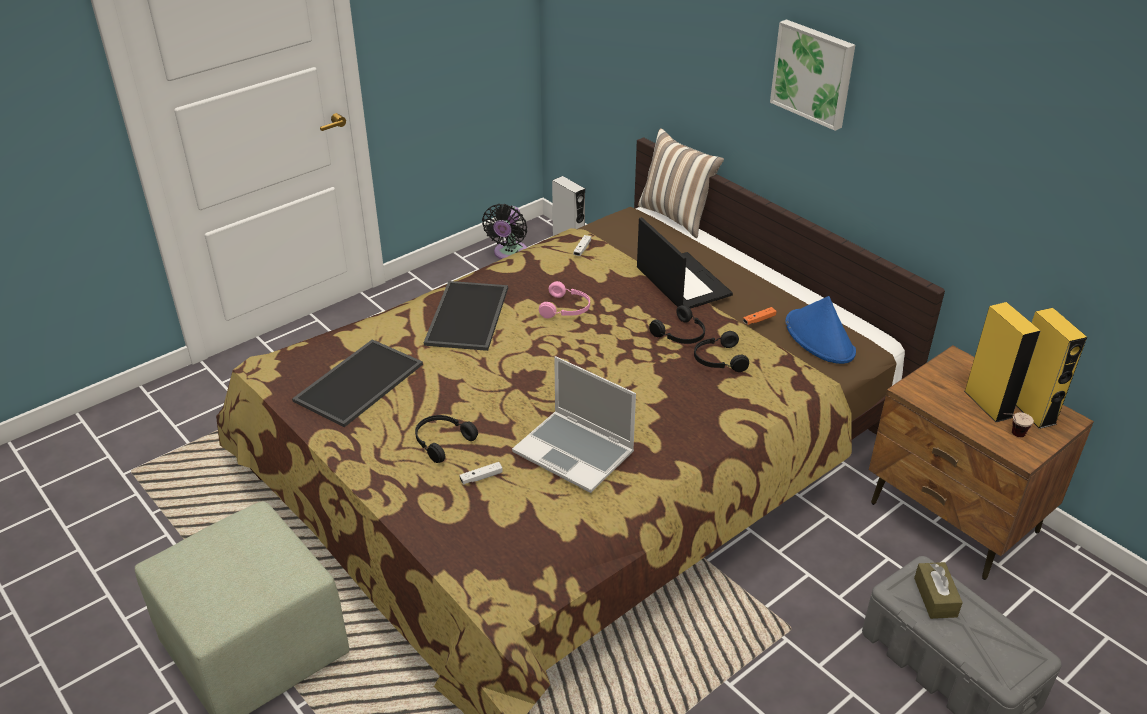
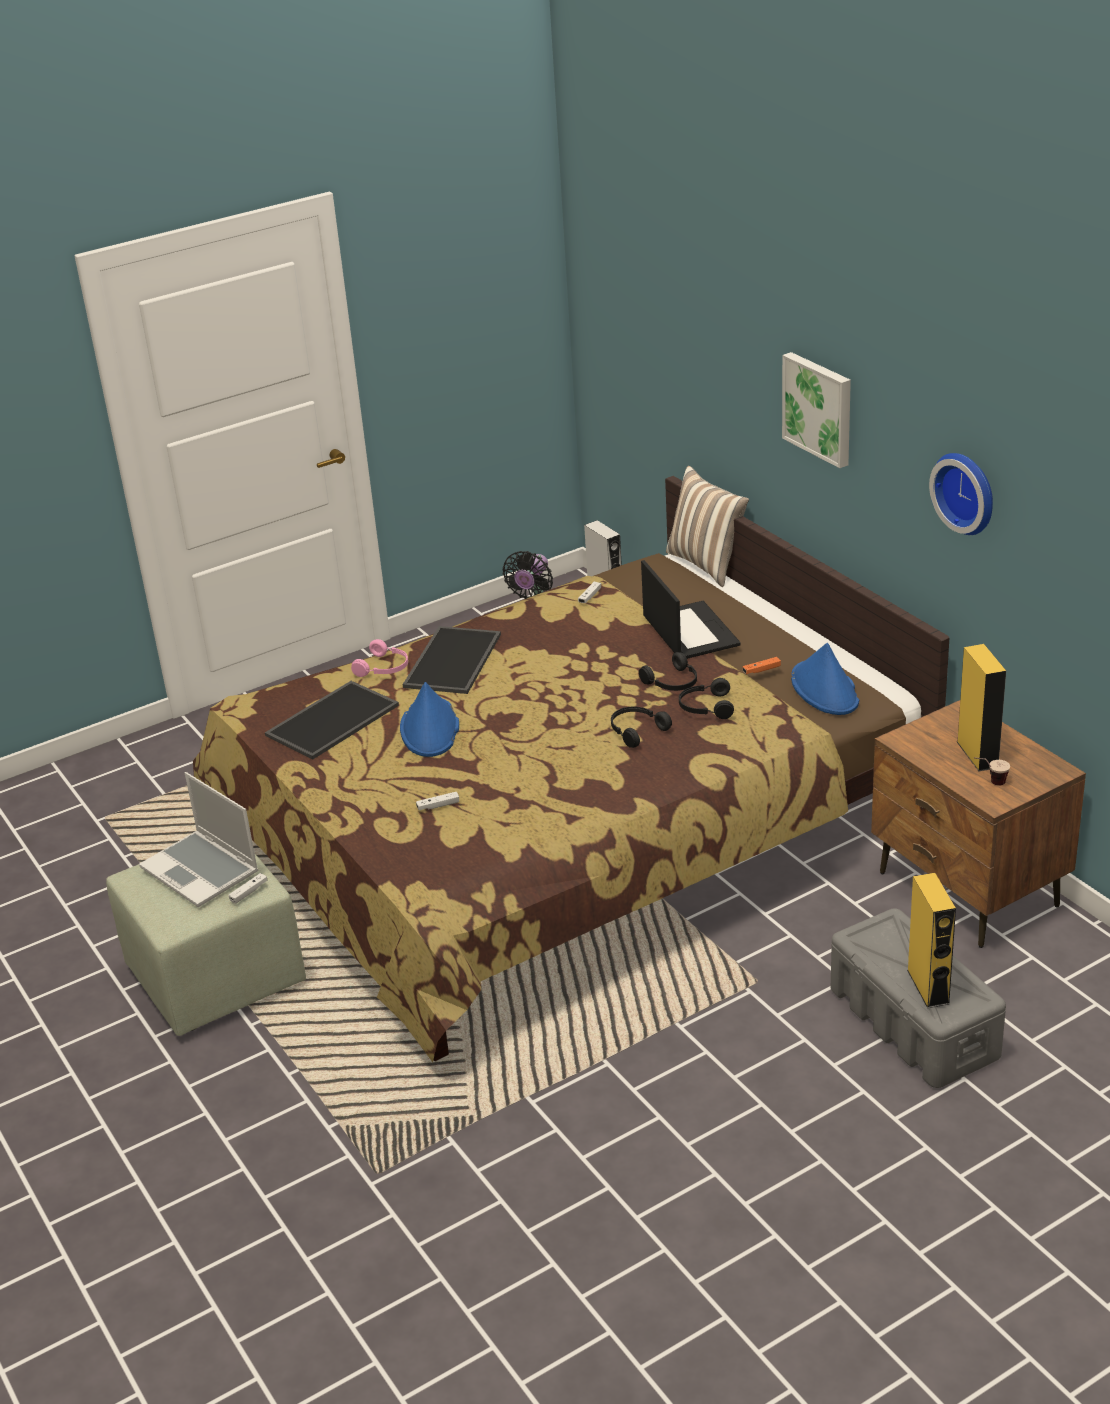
camera: 10 degrees right, 5 degrees down
(290, 580) = (249, 892): none -> white game controller
(441, 441) = (405, 774): black headphones -> black headphones (636, 731)
(458, 390) = (430, 729): none -> blue hat
(566, 309) = (558, 655): pink headphones -> pink headphones (384, 668)
(575, 453) = (535, 787): laptop -> laptop (202, 871)
(935, 597) = (894, 944): brown tissue box -> none
(986, 153) = (967, 491): none -> wall clock
(1031, 410) = (1022, 761): yellow speaker -> yellow speaker (928, 986)

